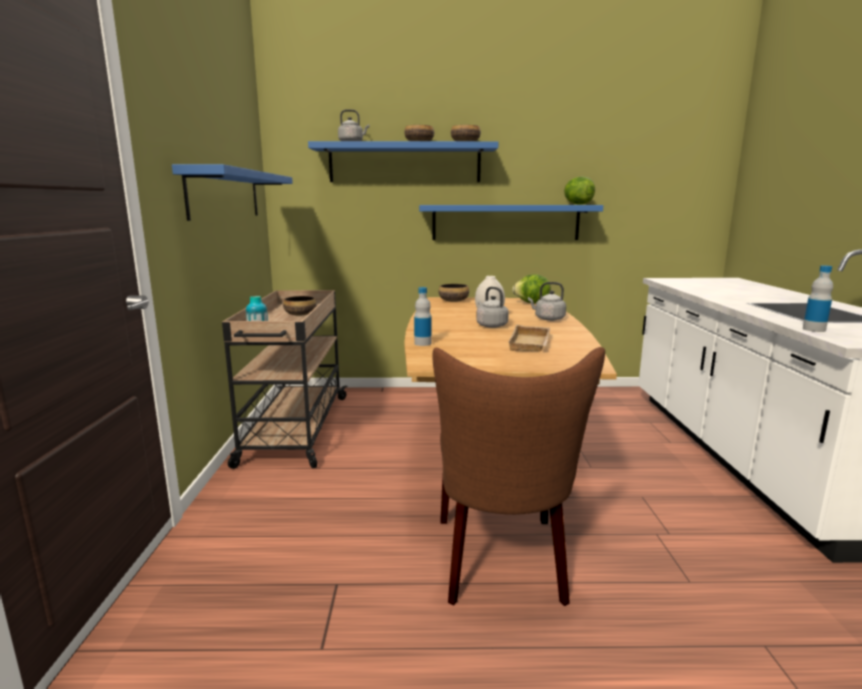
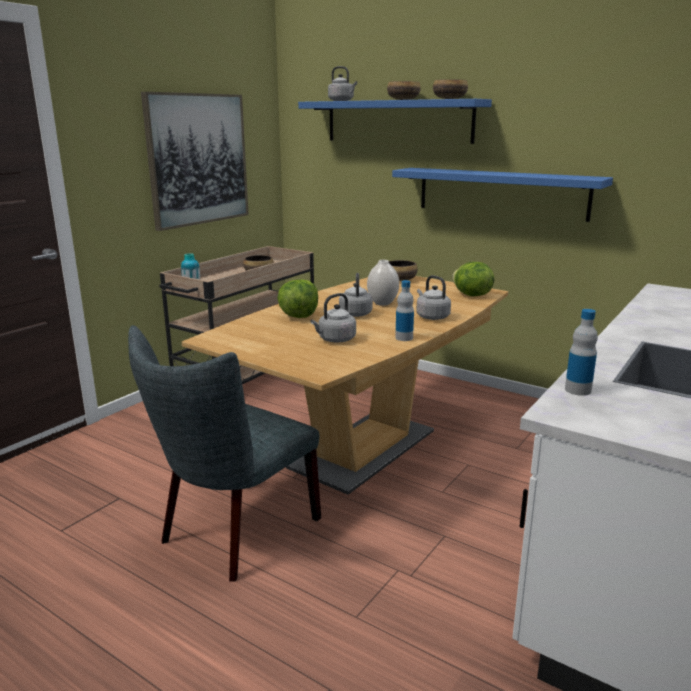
camera: 35 degrees right, 5 degrees up
(225, 195) = (198, 159): blue shelf -> picture
(422, 343) = (252, 320): bottle -> bottle (404, 338)
(502, 564) = (233, 534): brown chair -> grey chair
(531, 344) = (335, 340): beige tray -> grey kettle
(577, 204) = (578, 177): lettuce -> lettuce (298, 316)

